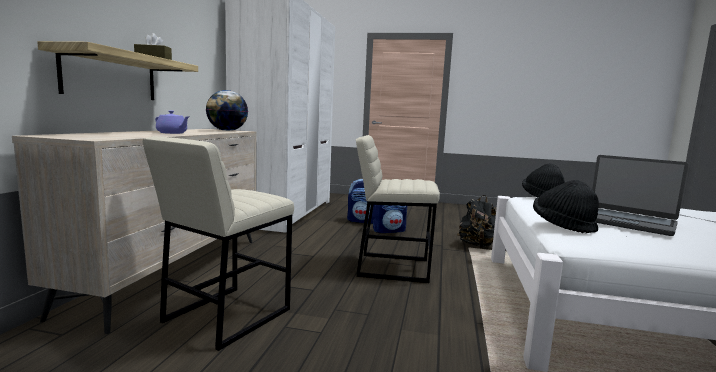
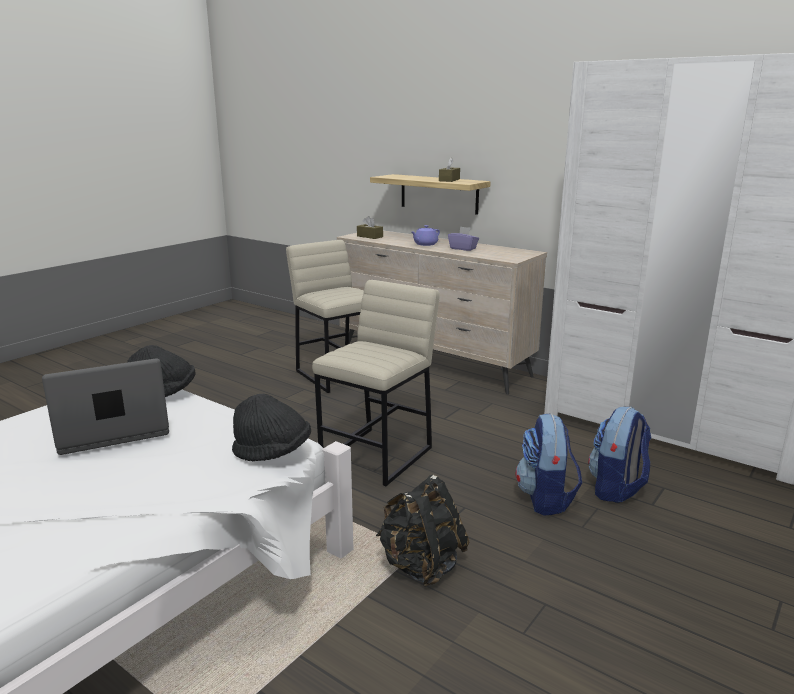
camera: 115 degrees right, 10 degrees up
(103, 136) = (370, 236): none -> brown tissue box
(197, 131) = (463, 248): none -> purple tissue box
(227, 130) = (499, 255): globe -> none

